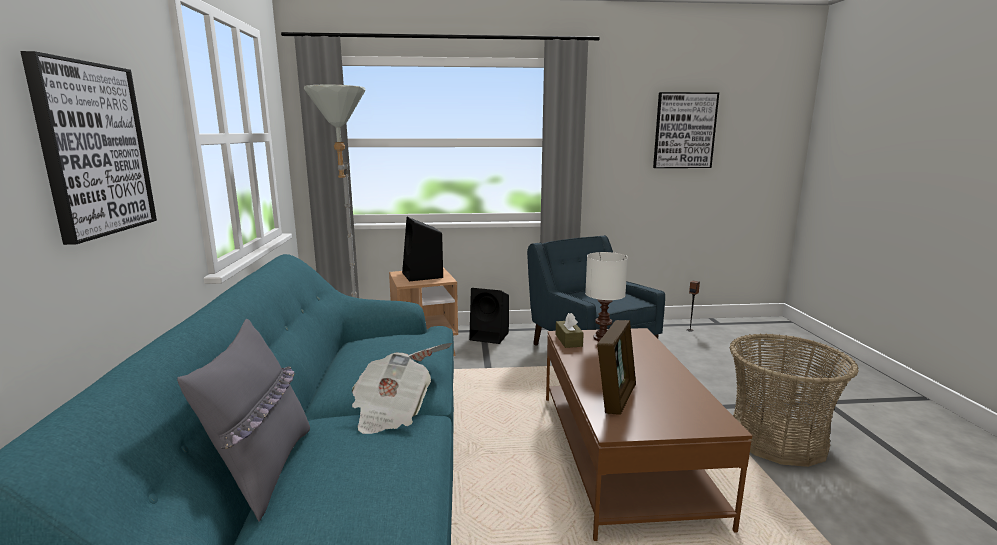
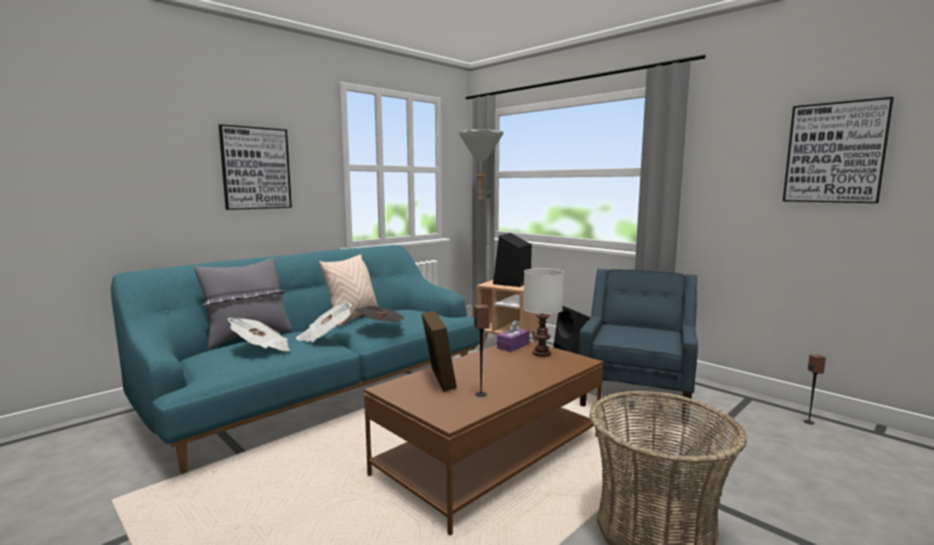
camera: 50 degrees right, 5 degrees down
(336, 375) = (353, 318): none -> beige pillow
(367, 470) = (262, 349): none -> newspaper
(568, 340) = (513, 346): brown tissue box -> purple tissue box
(615, 397) = (438, 379): picture frame -> picture frame turned 90 degrees counterclockwise
(675, 393) = (481, 394): none -> speaker

